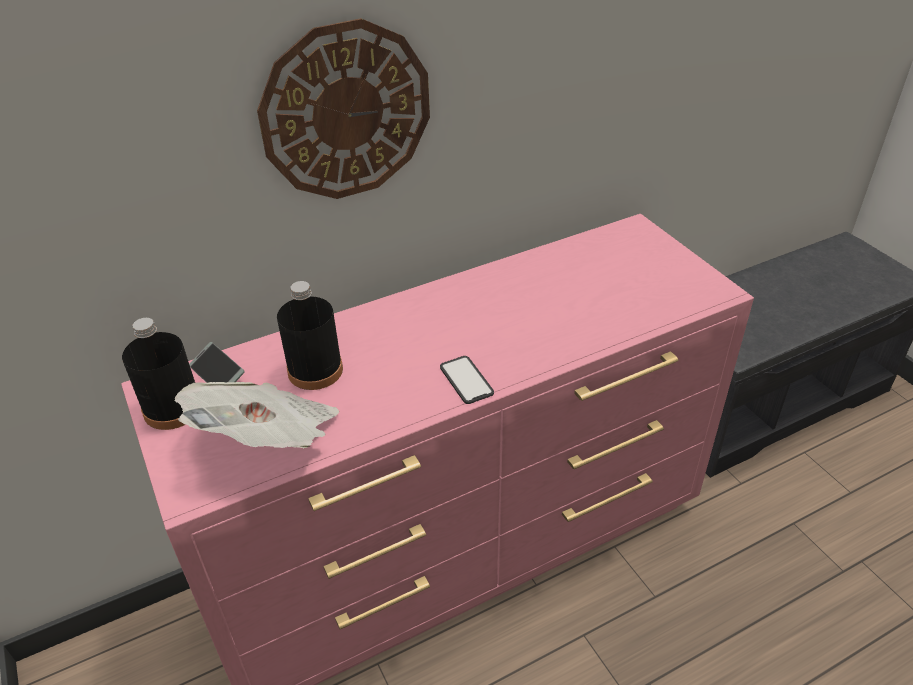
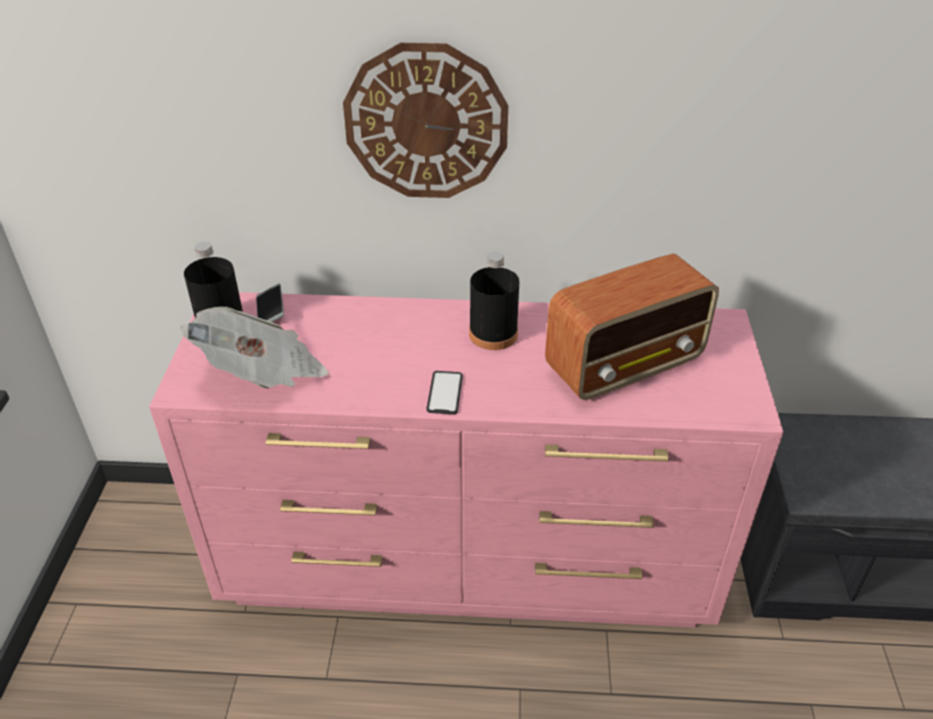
camera: 30 degrees right, 0 degrees up
(315, 370) = (339, 337): black bottle -> black bottle (493, 334)
(594, 292) = (626, 365): none -> radio

